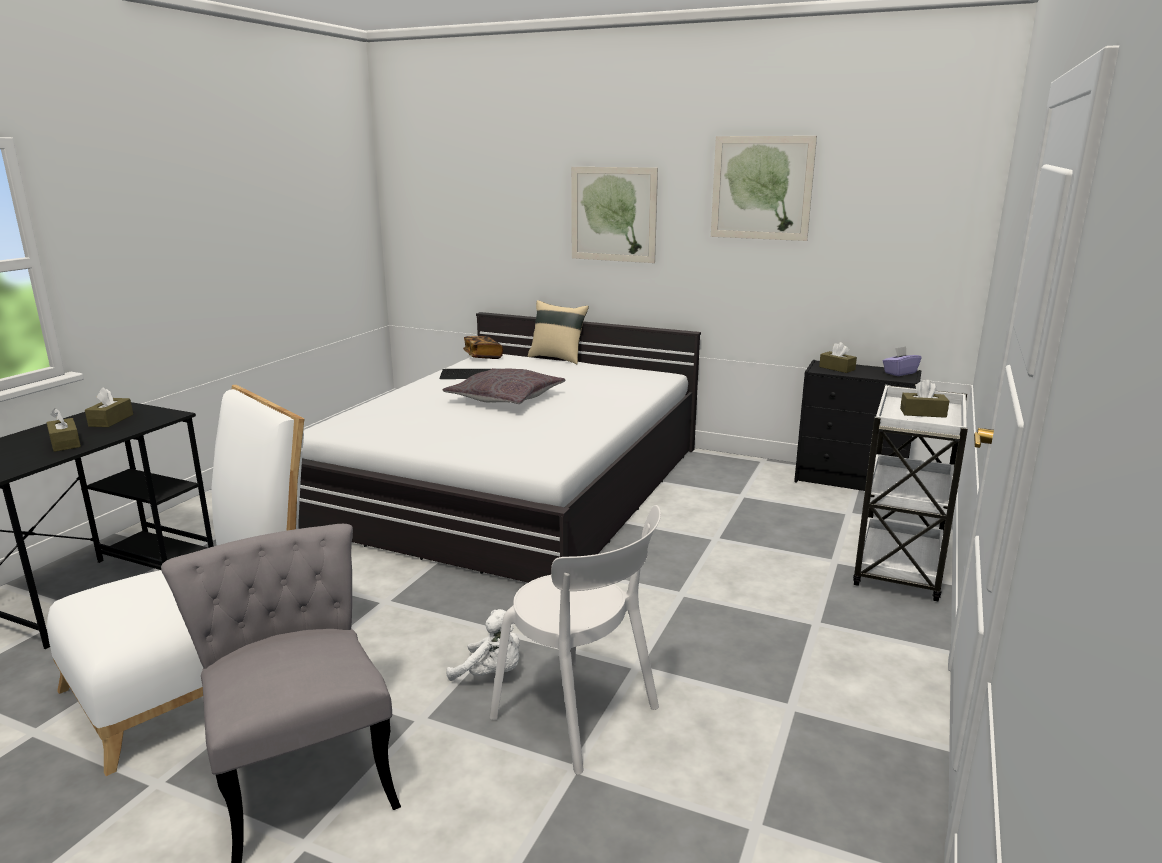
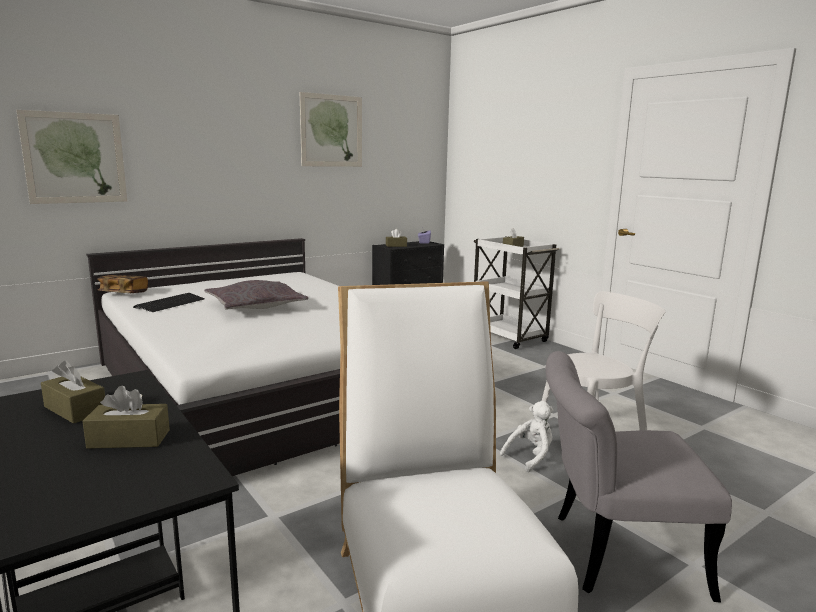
camera: 60 degrees left, 5 degrees down
(557, 358) = (190, 281): beige pillow -> none
(613, 214) = (223, 150): picture -> picture (75, 158)

